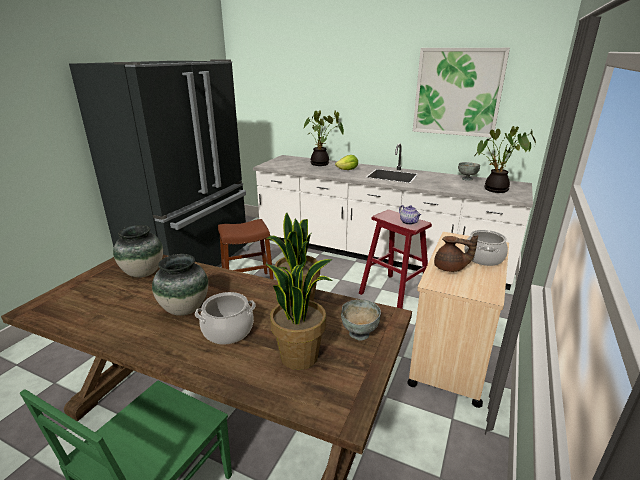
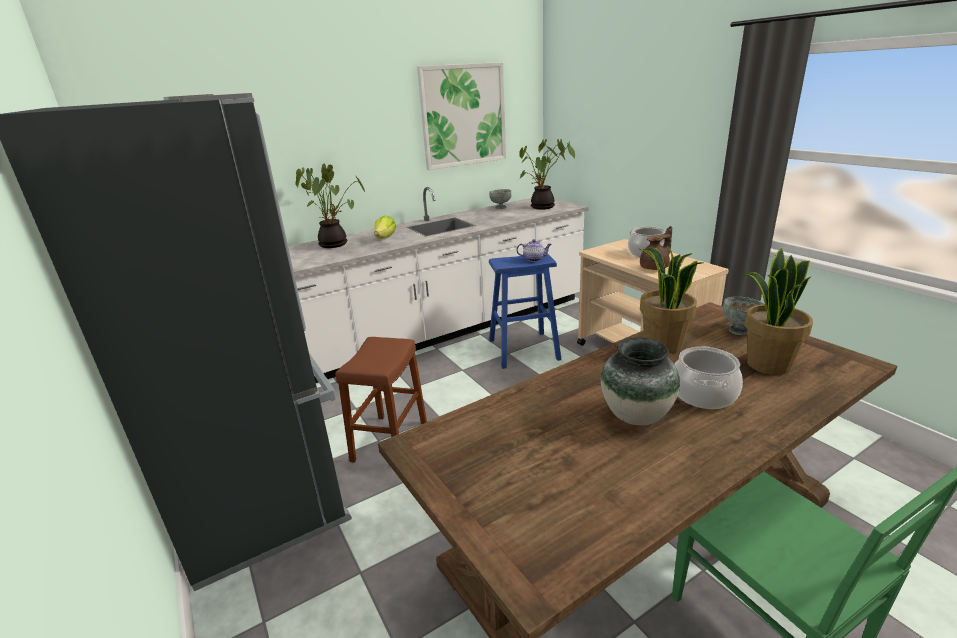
camera: 55 degrees left, 0 degrees up
(143, 273) = (497, 439): vase -> none
(394, 293) = (523, 349): red stool -> blue stool

